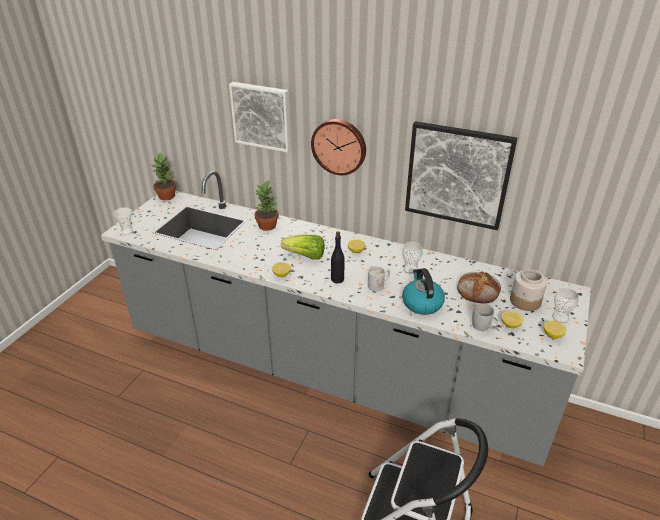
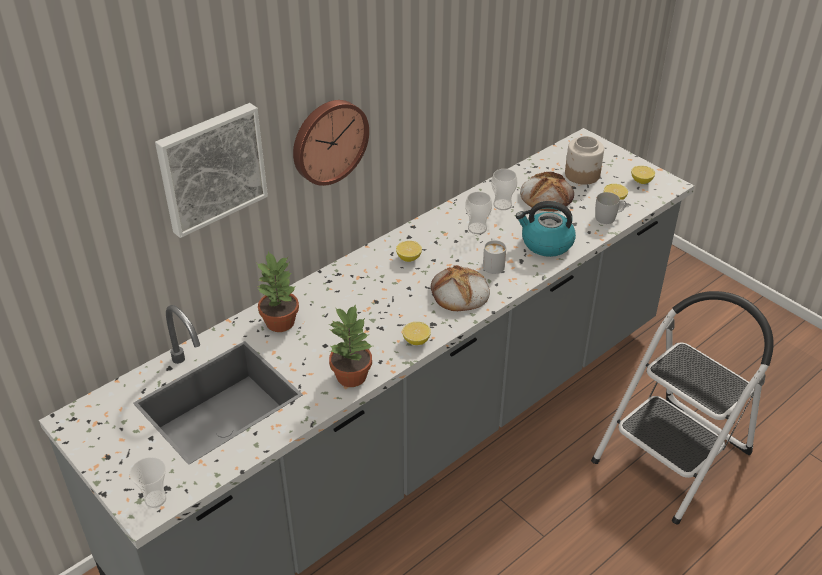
camera: 65 degrees left, 5 degrees up
(167, 196) = (74, 421): potted plant -> potted plant (351, 375)
(305, 256) = (388, 306): lettuce -> none
(337, 279) = (459, 293): black bottle -> bread
(457, 175) = (462, 89): picture -> none
(560, 317) = (618, 165): cup -> cup (502, 205)

